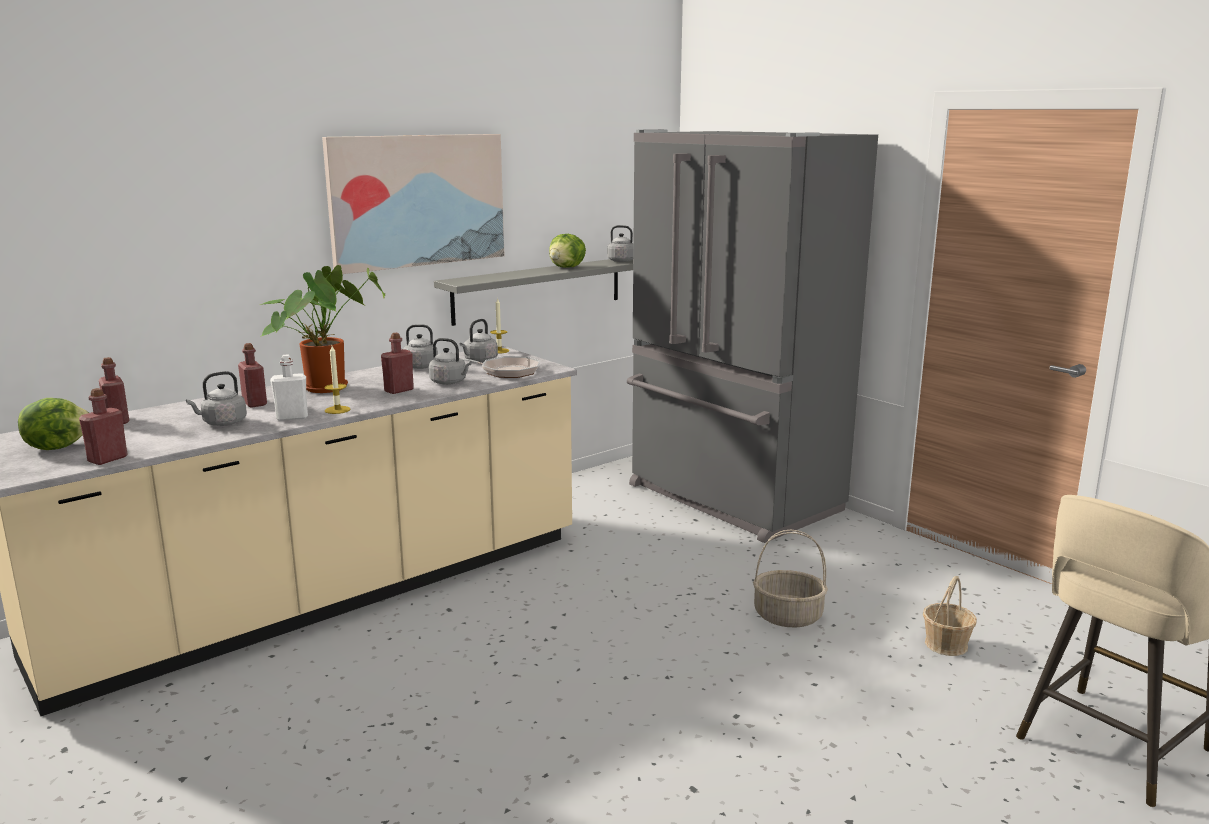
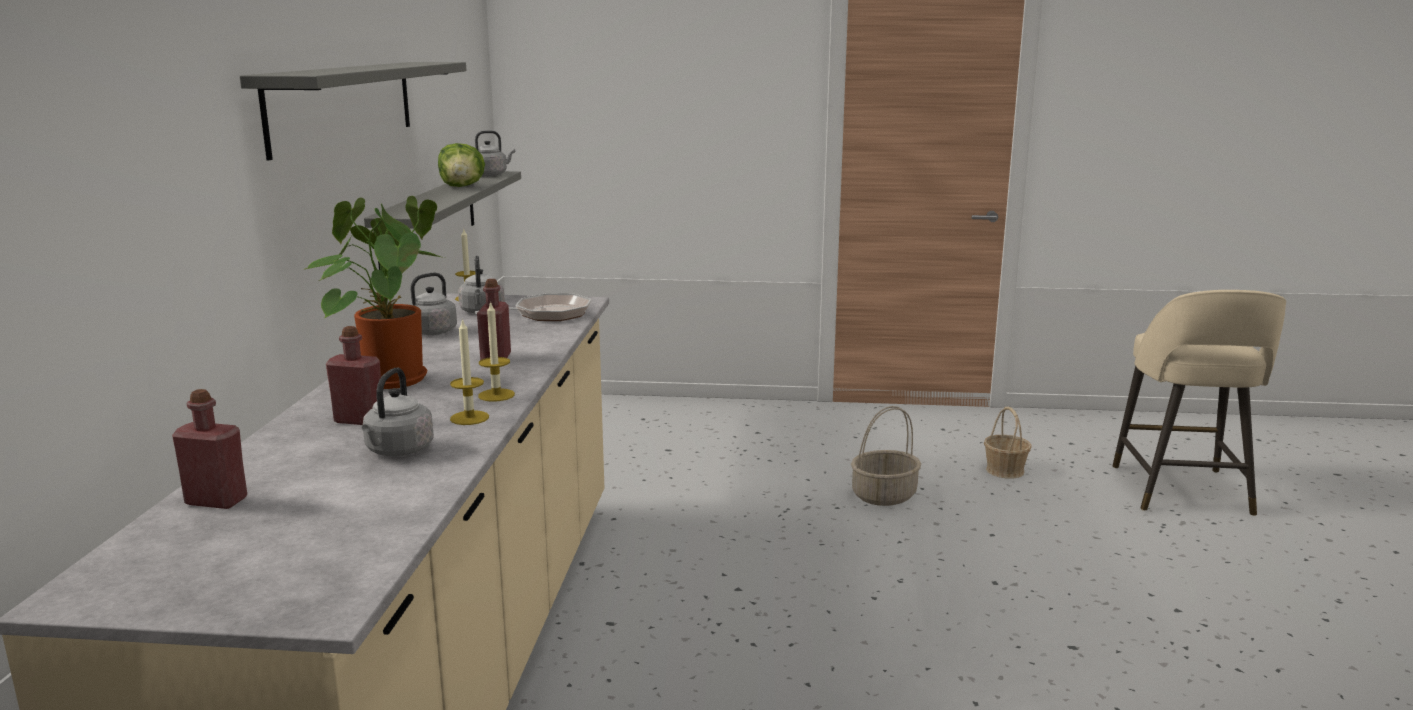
camera: 45 degrees left, 0 degrees up
(58, 446) = (240, 559): lettuce -> none
(108, 459) = (388, 540): red bottle -> none
(292, 417) = (469, 418): white bottle -> candle
(417, 200) = (344, 104): picture -> grey shelf
(450, 382) = (525, 337): grey kettle -> none
(731, 499) = (662, 422): grey fridge -> none

